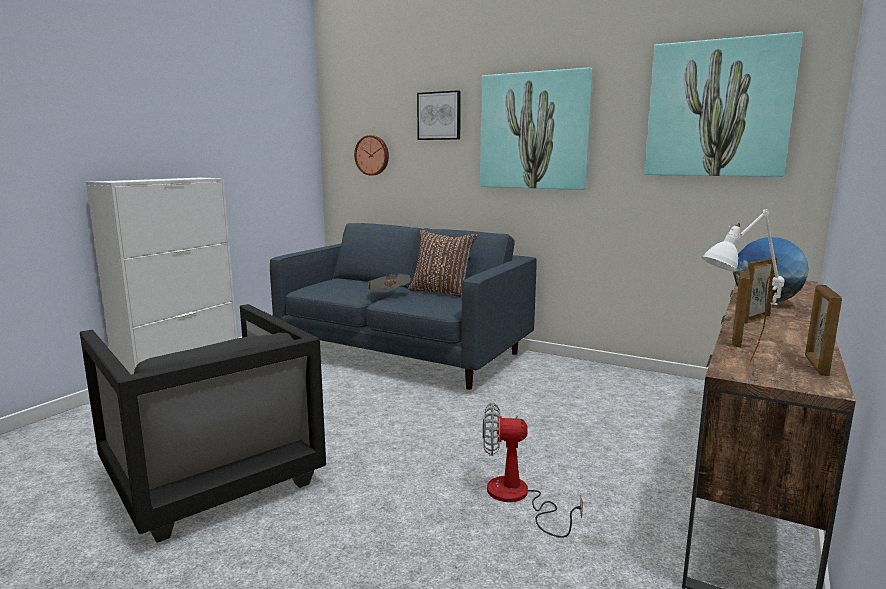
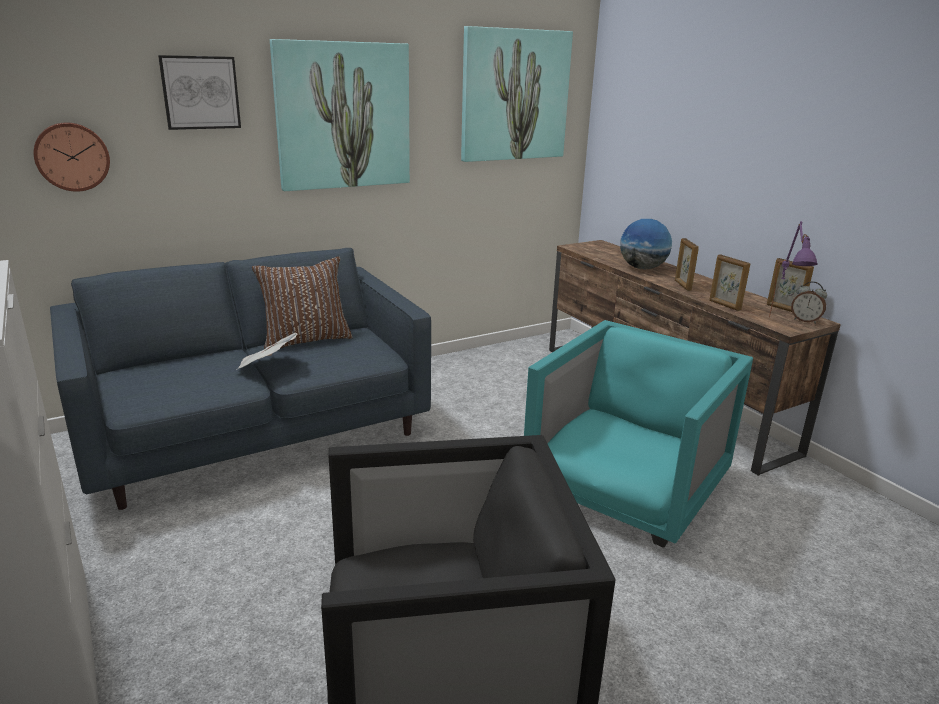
camera: 60 degrees left, 10 degrees up
(517, 498) = (626, 489): fan -> turquoise armchair
(734, 369) = (782, 326): white table lamp -> purple table lamp
(800, 379) = (805, 320): none -> alarm clock

